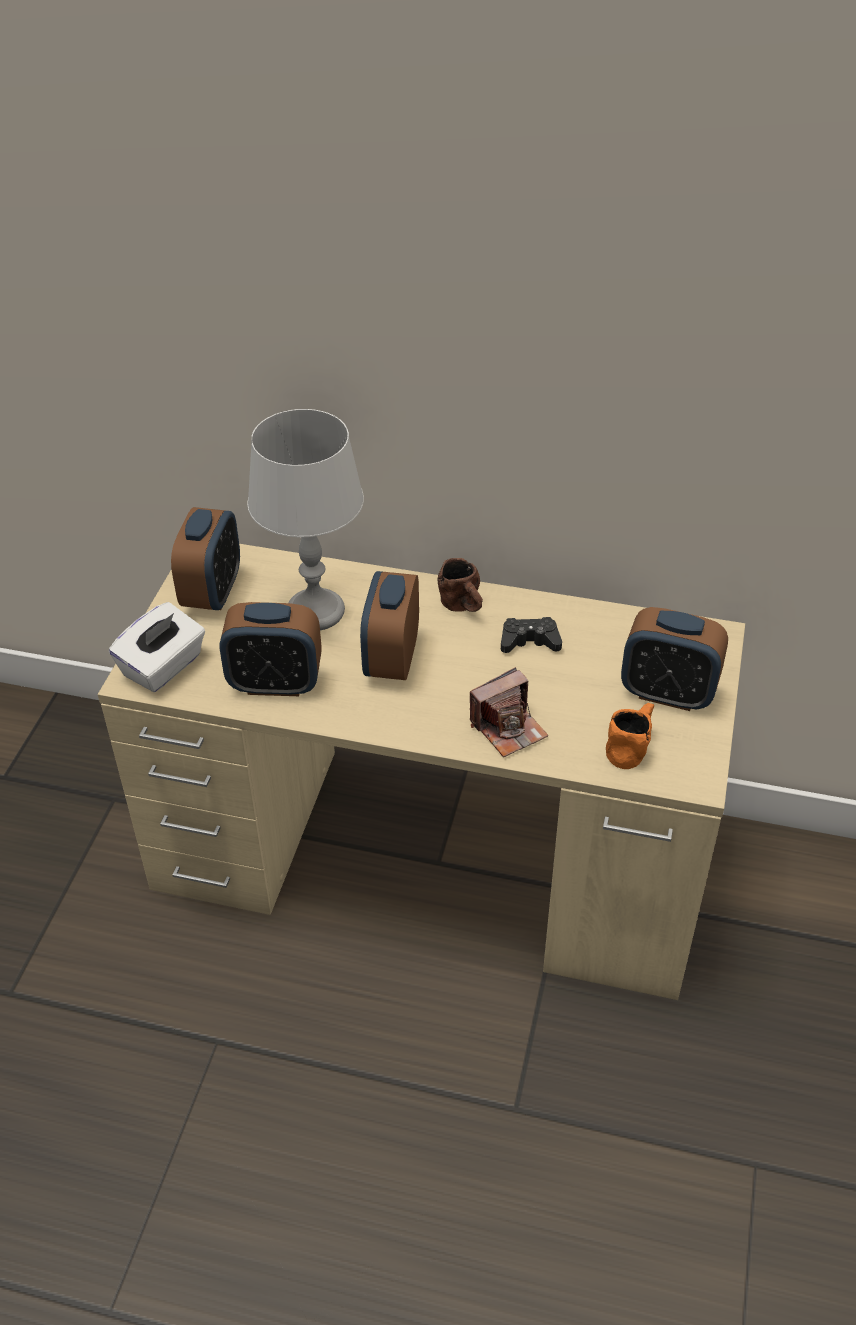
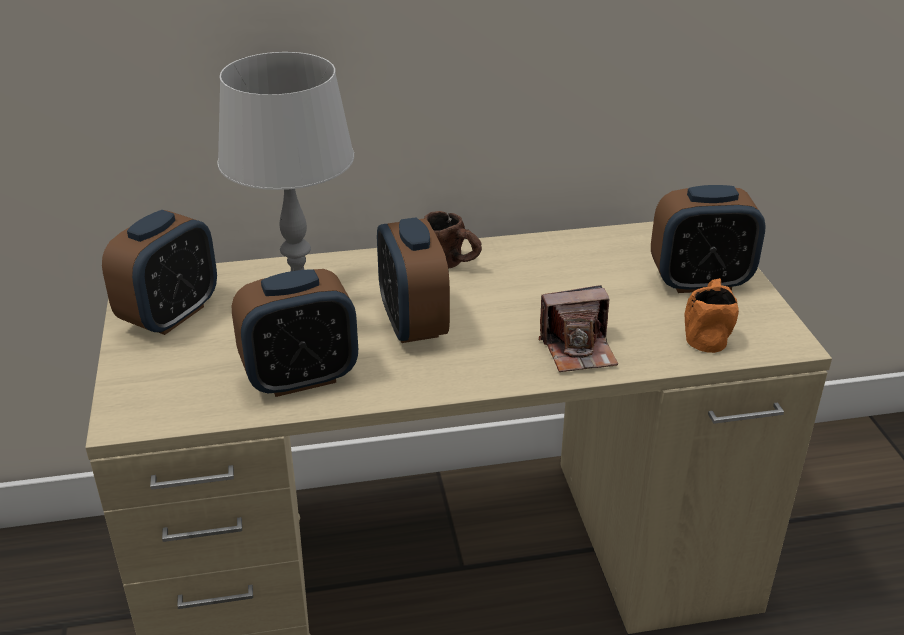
camera: 25 degrees left, 10 degrees down
(163, 667) = (155, 397): white tissue box -> none
(212, 592) = (170, 315): alarm clock -> alarm clock turned 45 degrees clockwise
(508, 728) = (578, 350): camera -> camera turned 45 degrees clockwise
(529, 641) = (539, 275): black game controller -> none

